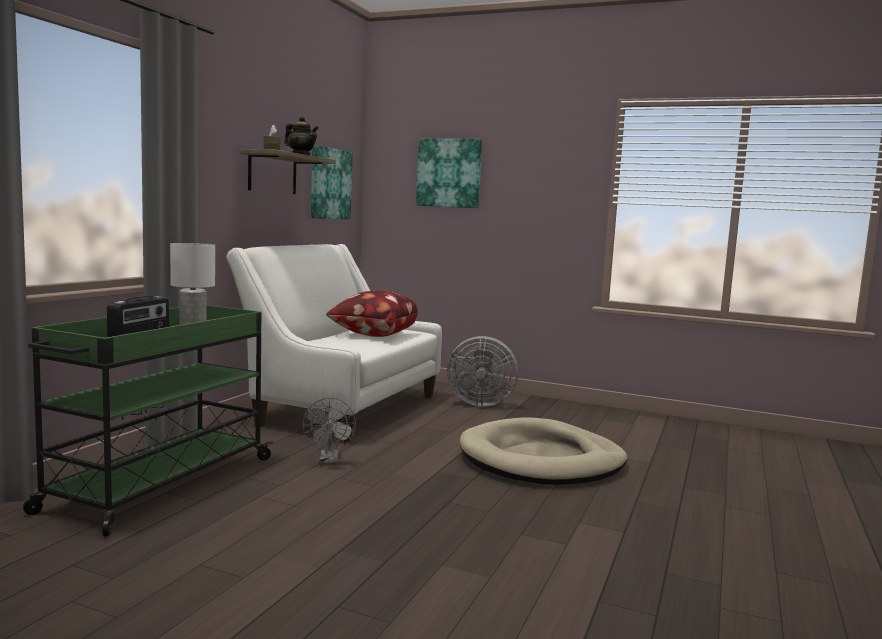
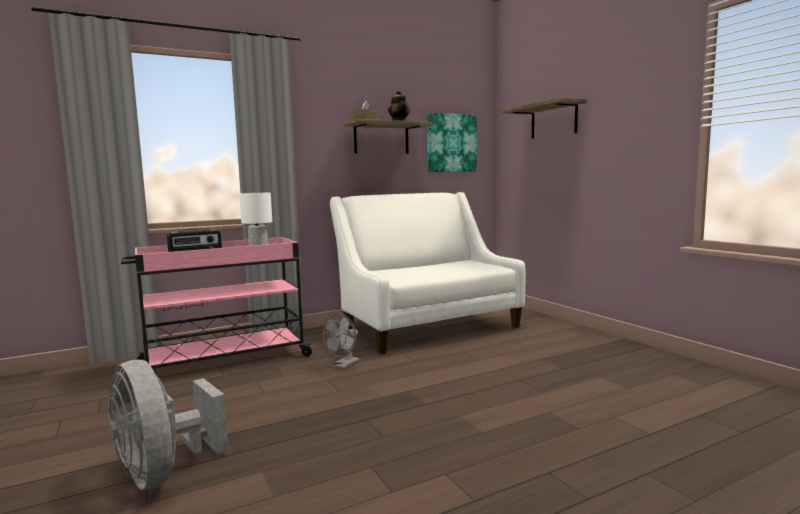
camera: 40 degrees right, 0 degrees up
(159, 484) = (224, 360): green cart -> pink cart
(372, 335) = (450, 267): pillow -> none
(449, 173) = (553, 120): picture -> shelf
(478, 403) = (553, 338): grey fan -> grey fan (163, 473)
(542, 460) = (521, 402): beige dog bed -> none

